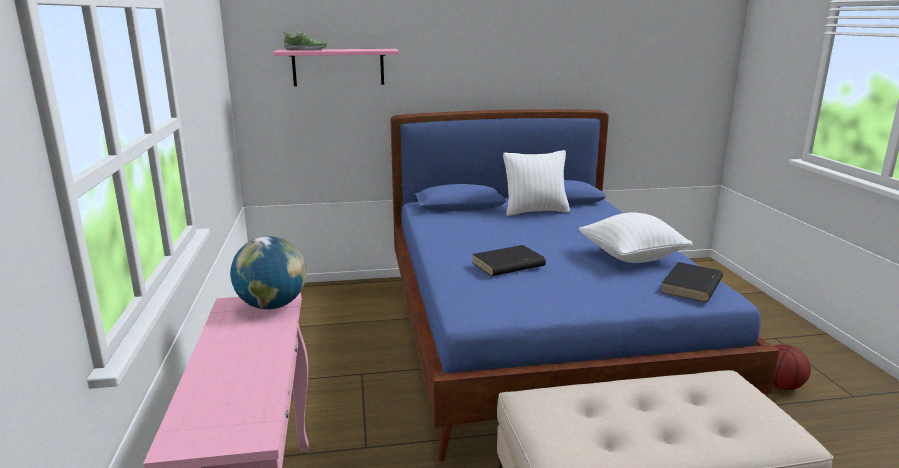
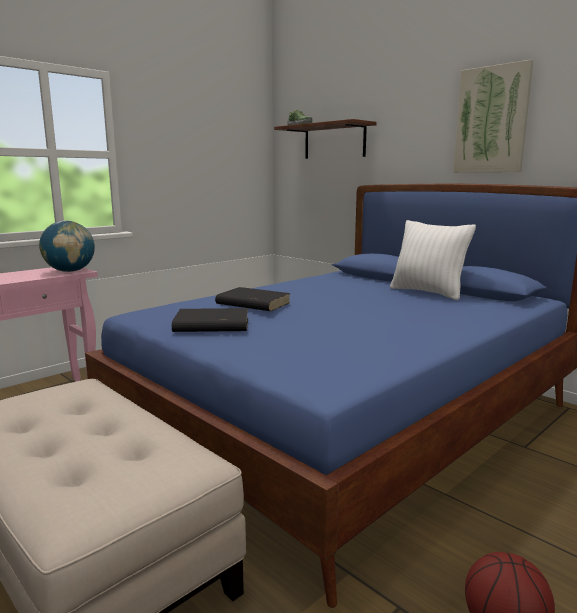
camera: 55 degrees right, 5 degrees down
(338, 67) = (334, 141): pink shelf -> brown shelf
(517, 55) = (492, 120): none -> picture
(631, 257) = (369, 335): white pillow -> none
(691, 286) = (324, 367): black book -> black book (211, 325)

